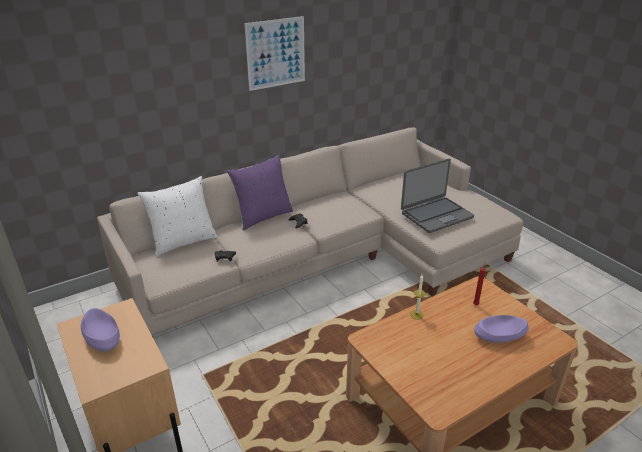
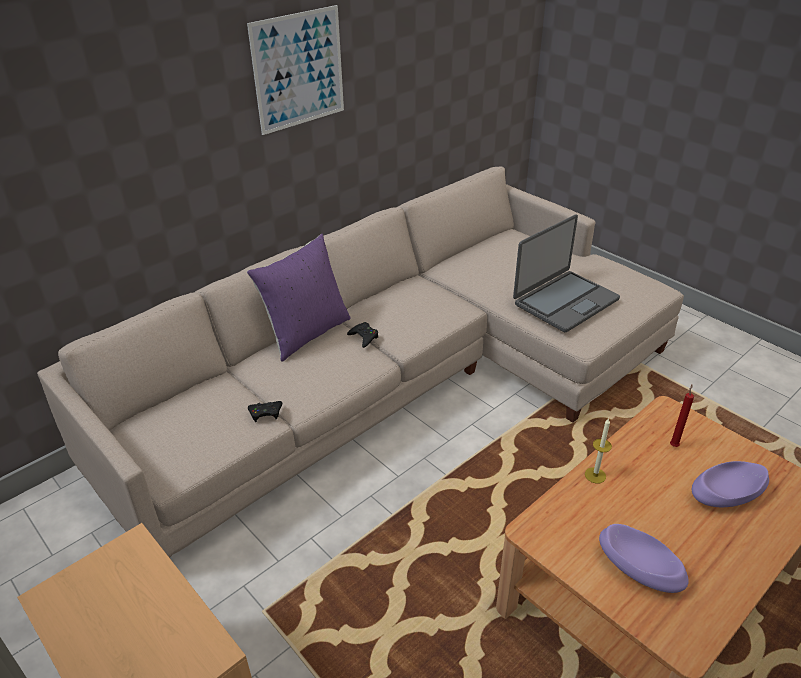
camera: 10 degrees left, 5 degrees up
(102, 338) = (110, 615): purple bowl -> purple bowl (638, 569)
(183, 242) = (190, 394): white pillow -> none

